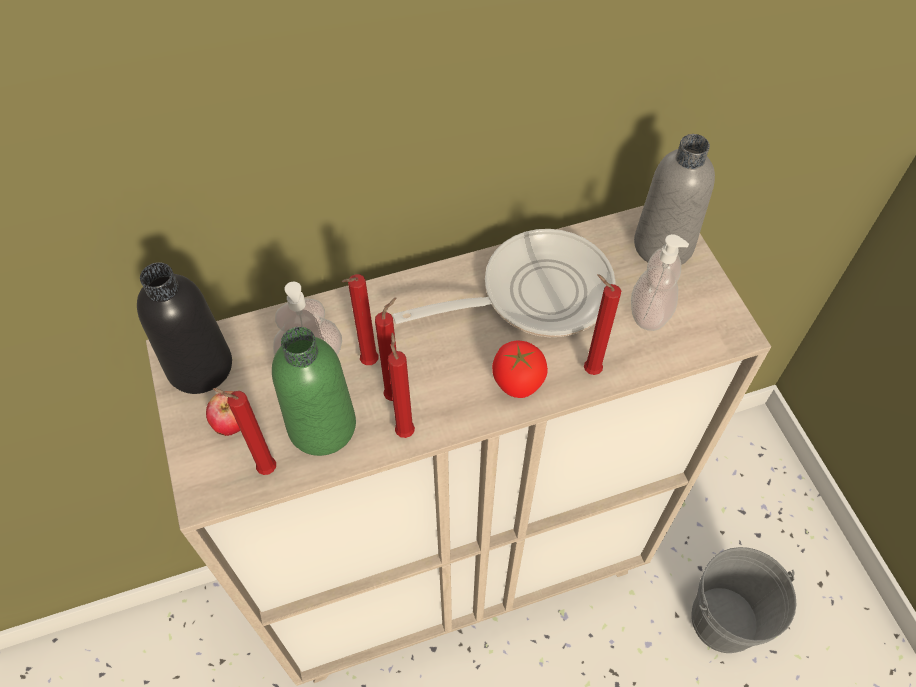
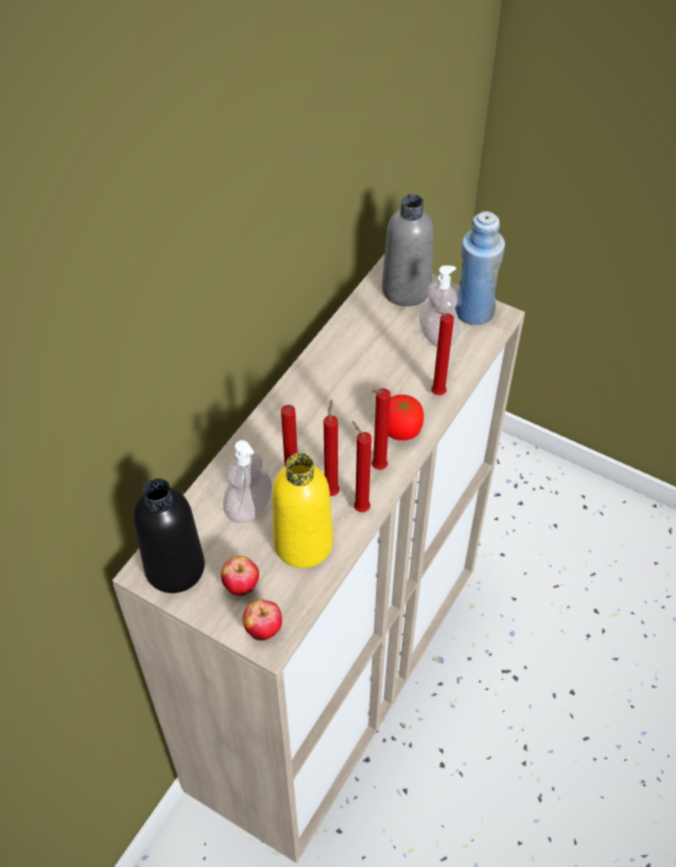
camera: 40 degrees left, 5 degrees down
(210, 479) = (263, 629): none -> apple
(264, 468) = (293, 596): red candle -> red candle (377, 468)
(322, 426) = (303, 543): green bottle -> yellow bottle
(535, 293) = (356, 370): frying pan -> none
(713, 311) = (474, 311): none -> blue bottle
(724, 619) = (546, 577): grey bucket -> none

